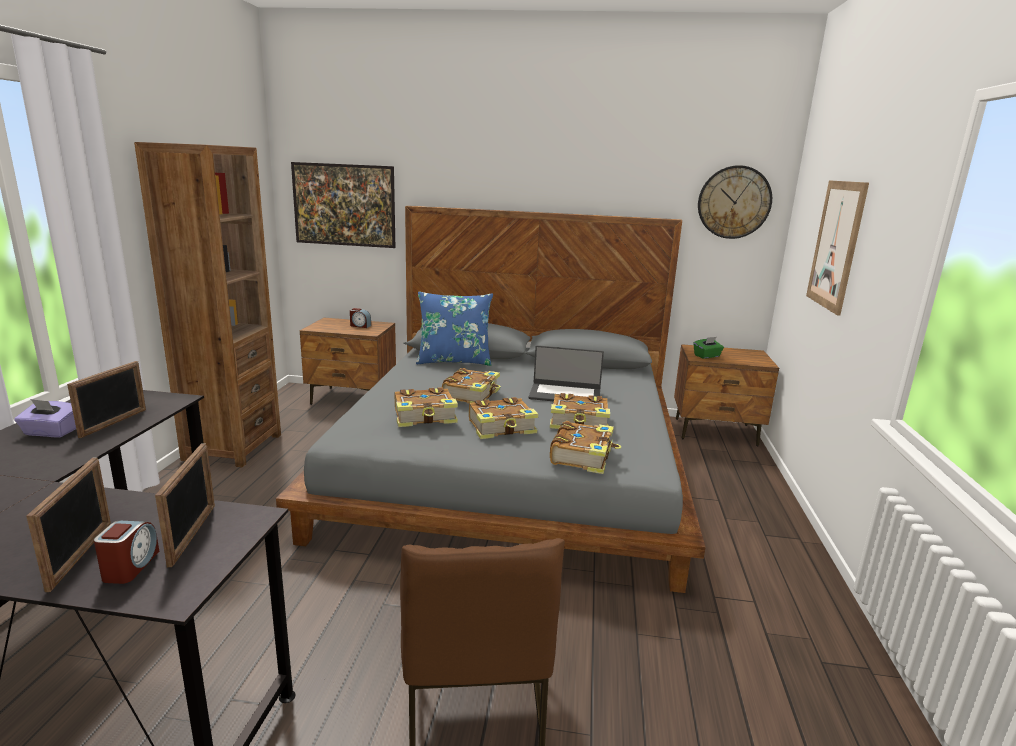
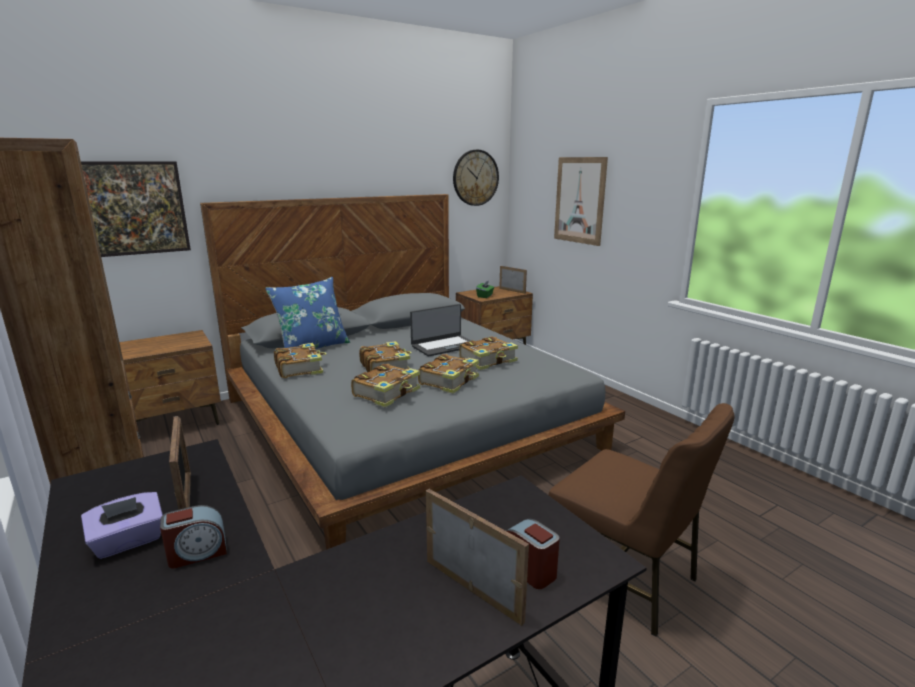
camera: 40 degrees left, 0 degrees up
(193, 534) = (510, 524): picture frame -> picture frame (512, 290)
(360, 326) = (171, 341): alarm clock -> alarm clock (197, 553)
(583, 456) = (531, 379): book -> book (300, 368)

